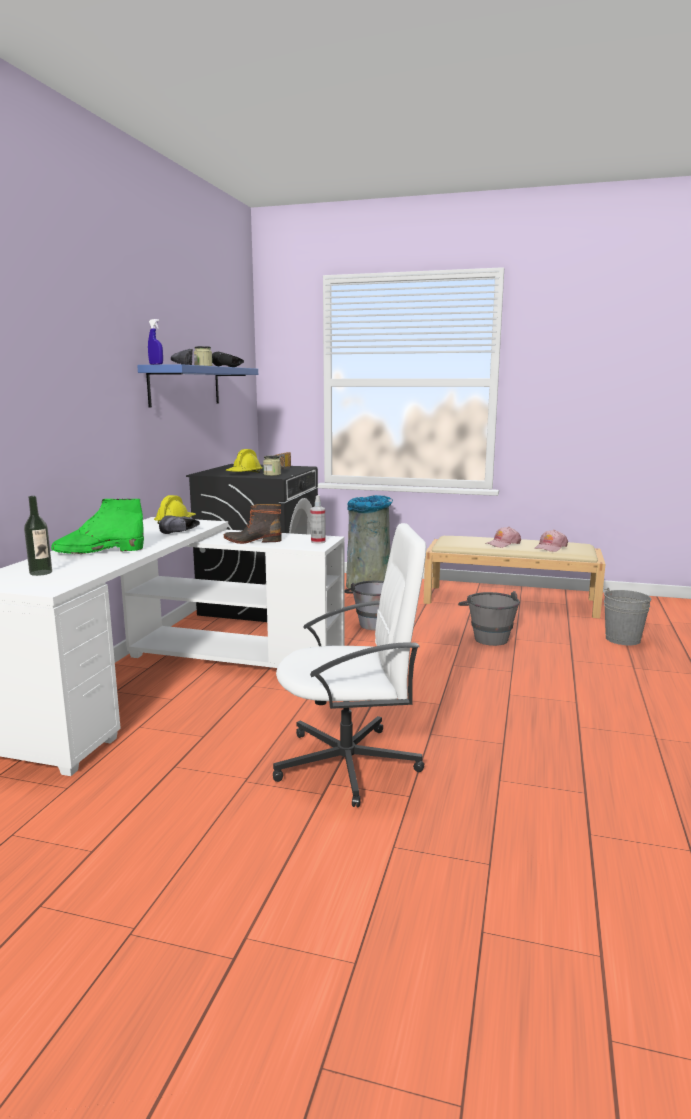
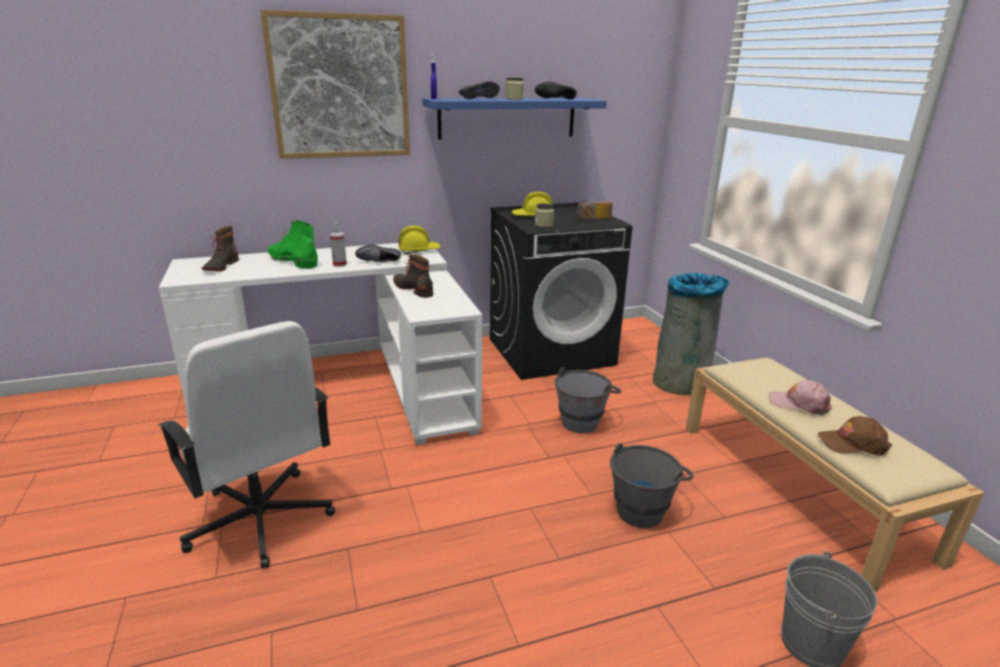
camera: 55 degrees right, 10 degrees up
(41, 572) = (220, 266): bottle -> boot
(83, 350) = (340, 87): none -> picture
(318, 541) = (443, 310): spray bottle -> spray bottle (339, 264)
(550, 547) = (852, 443): pink cap -> brown cap

